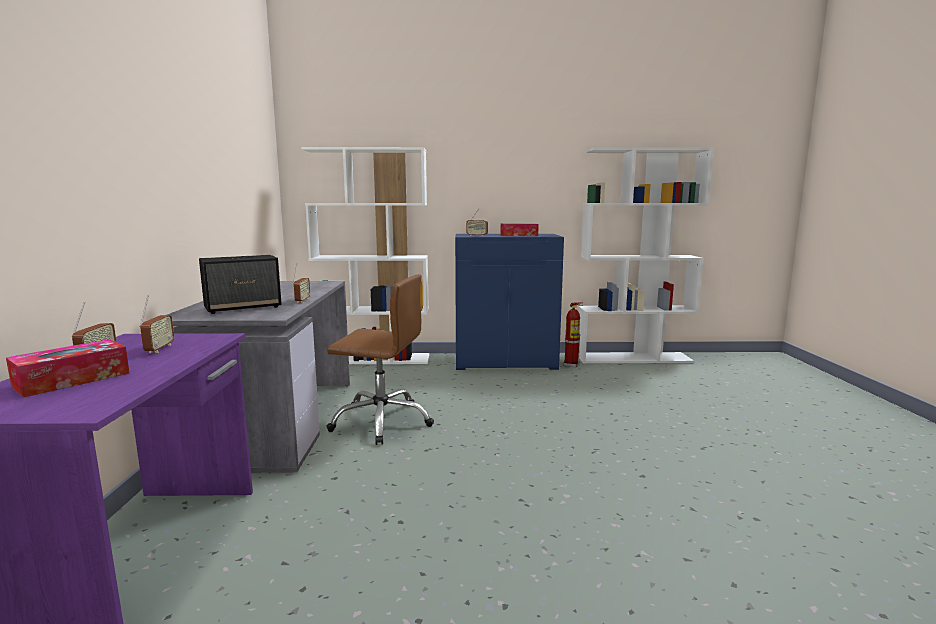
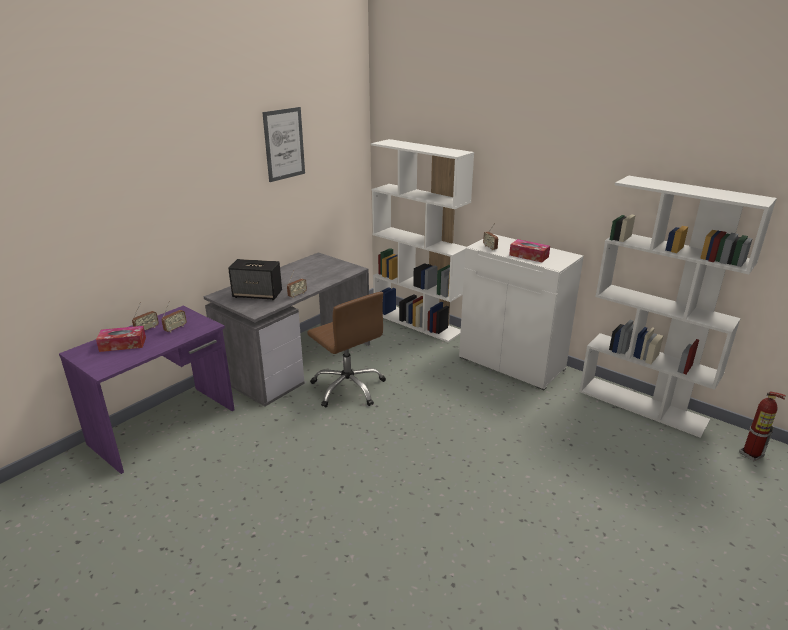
camera: 40 degrees right, 15 degrees up
(216, 121) = (284, 144): none -> picture
(505, 361) = (512, 363): blue cabinet -> white cabinet
(571, 364) = (564, 389): fire extinguisher -> fire extinguisher (751, 454)

